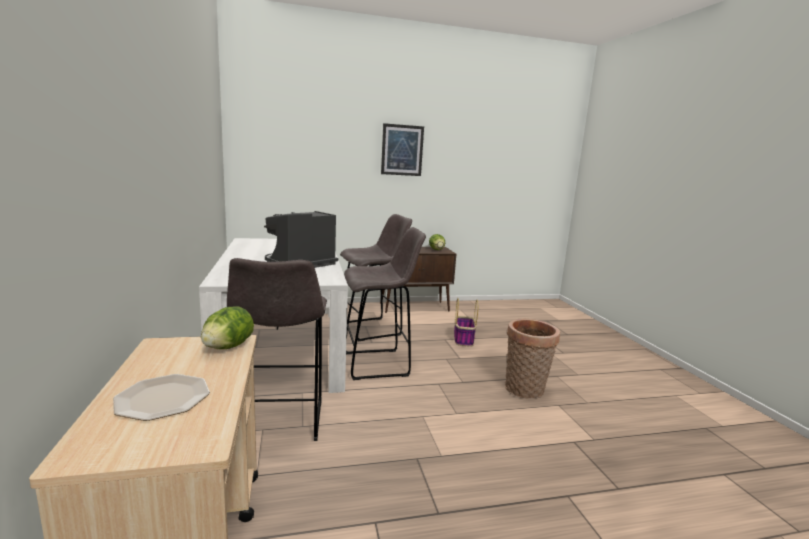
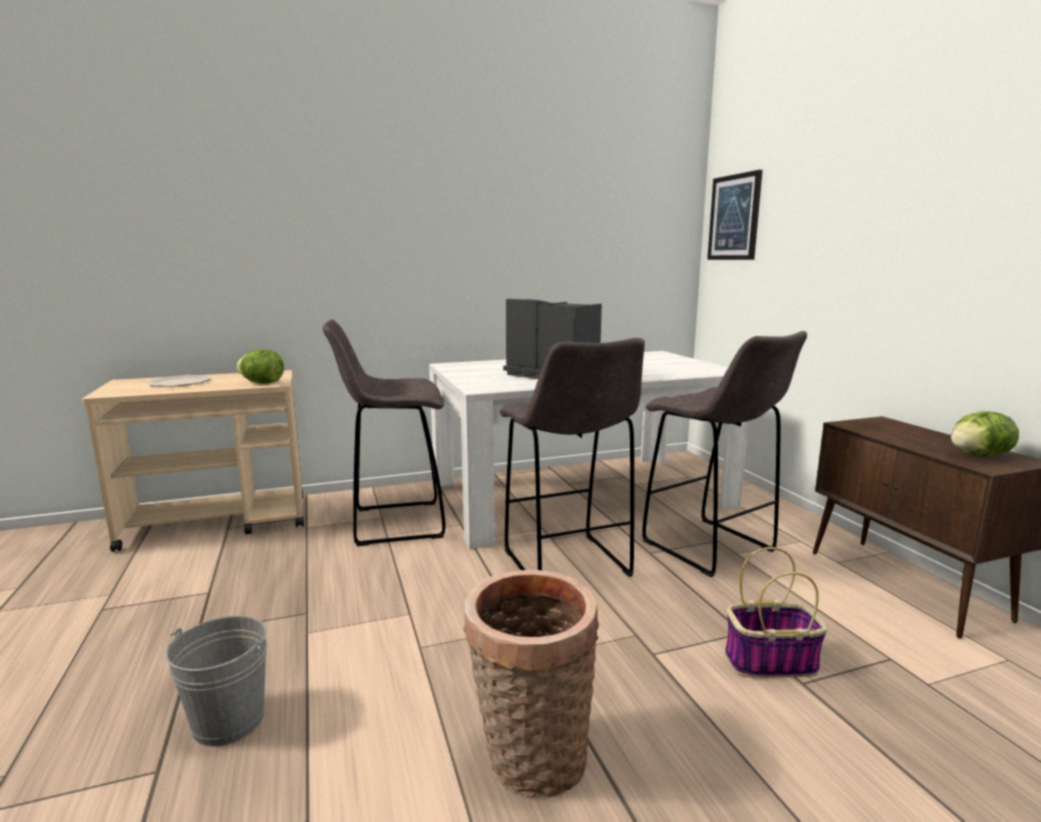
camera: 85 degrees right, 0 degrees up
(402, 150) = (962, 183): picture -> picture (734, 217)
(526, 476) = (228, 720): none -> grey bucket

